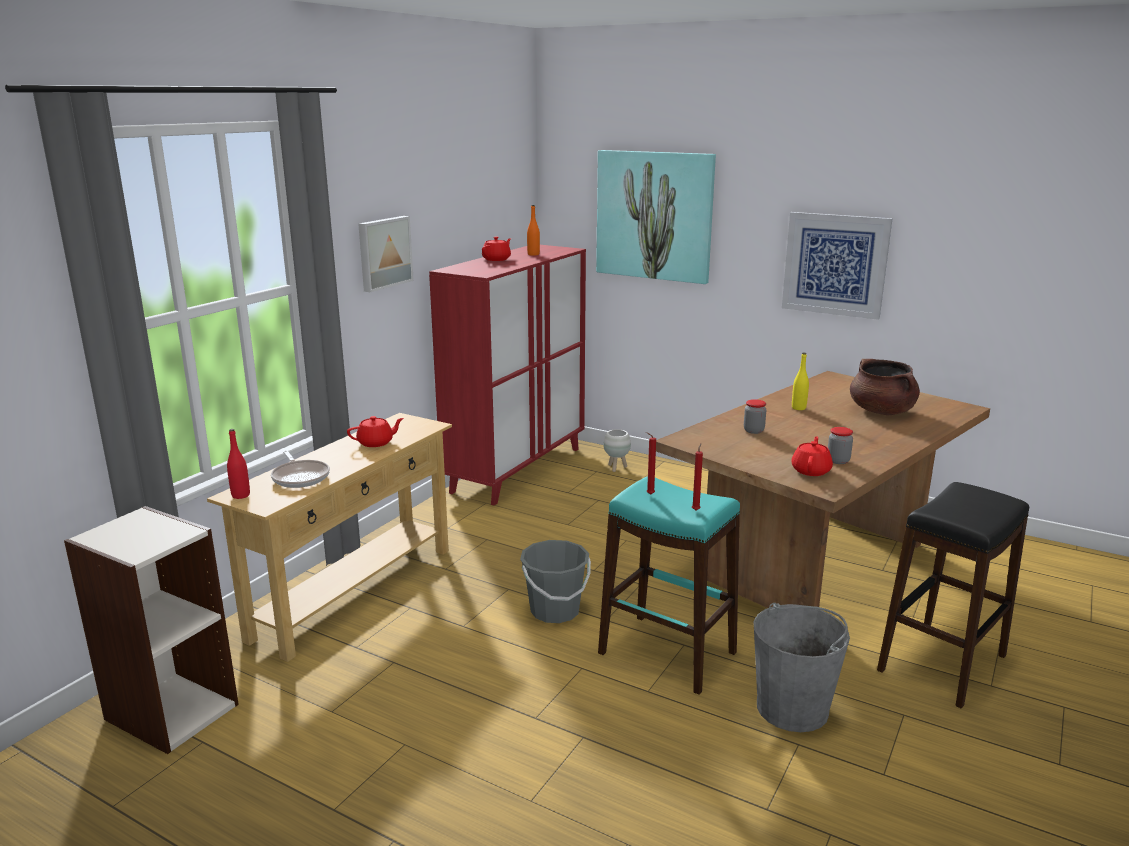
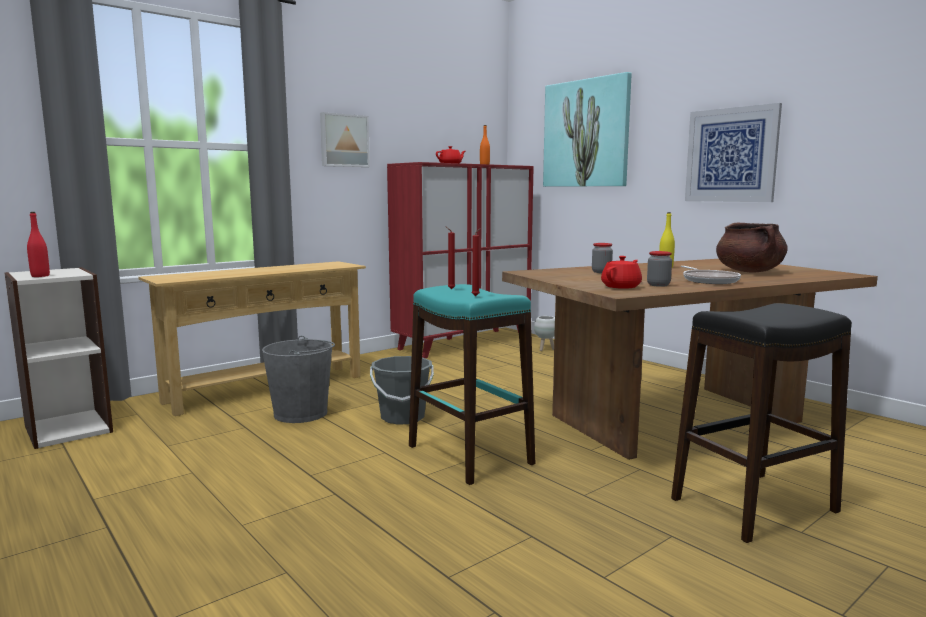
camera: 20 degrees right, 10 degrees down
(241, 495) = (160, 276): red bottle -> red bottle (40, 276)
(300, 477) = (214, 274): frying pan -> frying pan (709, 280)
(376, 443) = (295, 268): red teapot -> none
(793, 708) = (552, 509): grey bucket -> grey bucket (301, 413)

